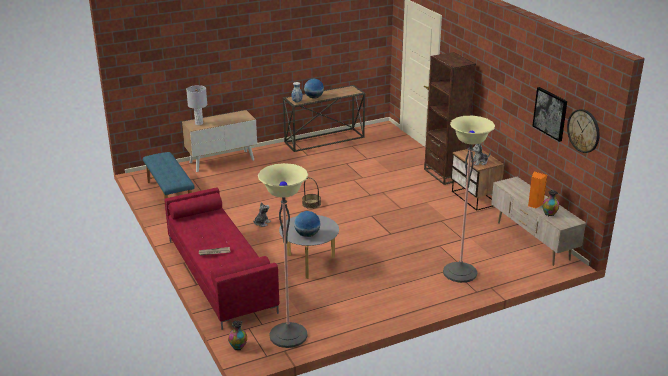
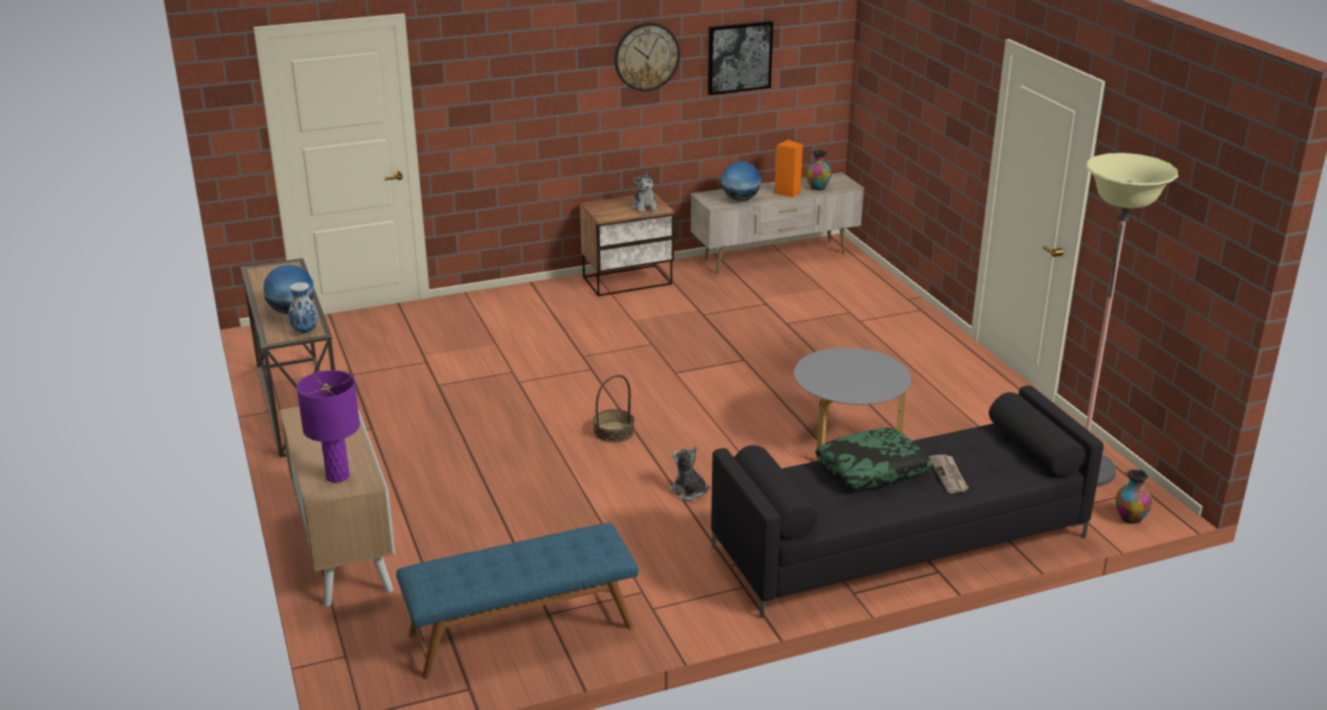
camera: 85 degrees left, 0 degrees up
(199, 123) = (337, 477): grey table lamp -> purple table lamp
(219, 275) = (899, 543): red sofa -> black sofa
(222, 234) = (872, 469): none -> pillow
(307, 235) = (875, 376): globe -> globe (740, 199)
(444, 174) = (529, 295): brown bookcase -> none
(460, 273) = (869, 316): floor lamp -> none
(583, 130) = (809, 48): wall clock -> wall clock (646, 56)

